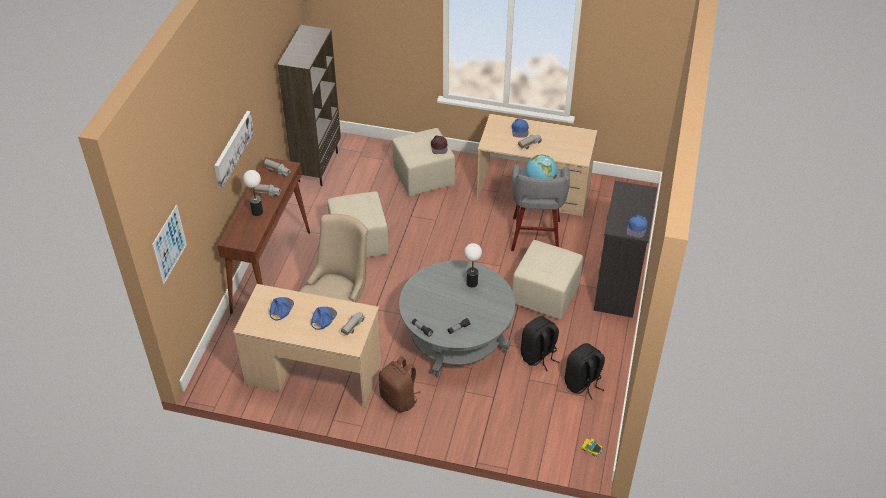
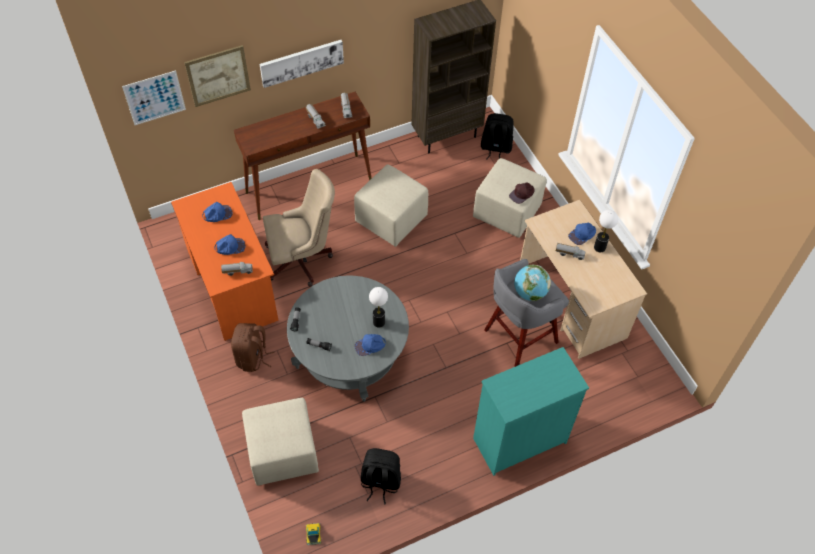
camera: 50 degrees right, 10 degrees up
(197, 194) = (218, 75): none -> picture
(257, 212) = (290, 128): table lamp -> table lamp (599, 247)
(313, 373) = (232, 284): beige desk -> orange desk
(538, 356) = (382, 428): black backpack -> black backpack (495, 148)
(545, 296) = (455, 389): beige ottoman -> beige ottoman (282, 453)
(617, 287) = (518, 440): black dresser -> turquoise dresser
(637, 227) = (515, 403): blue cap -> blue cap (370, 346)

